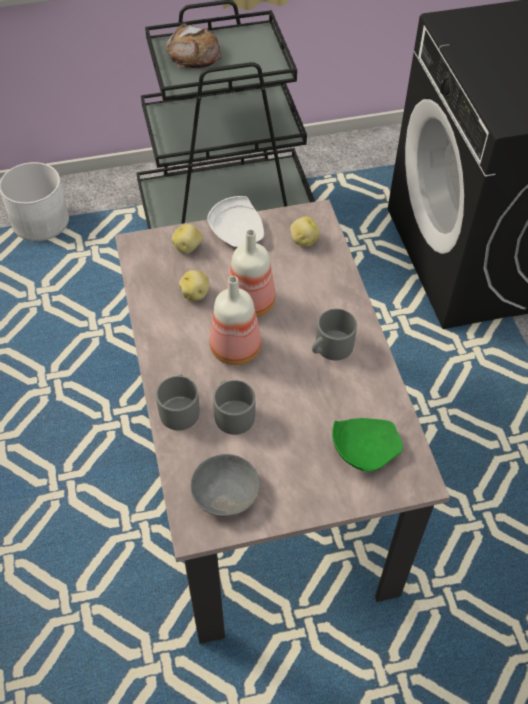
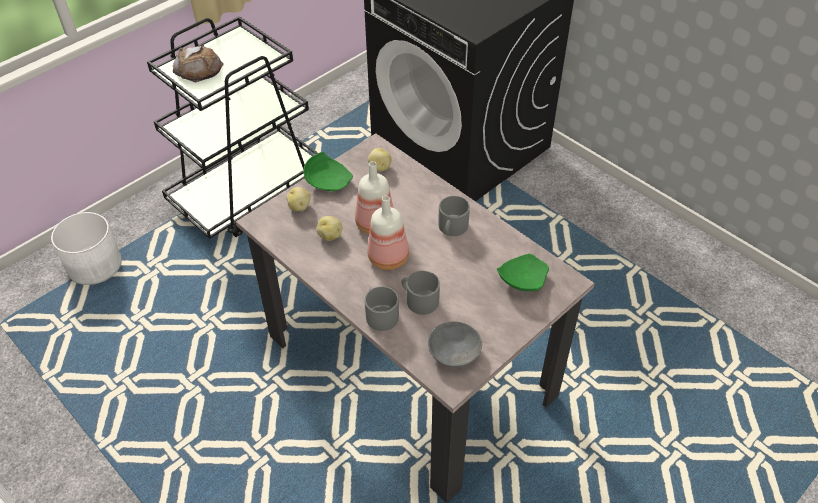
camera: 30 degrees left, 5 degrees down
(238, 232) = (328, 180): white plate -> green plate

